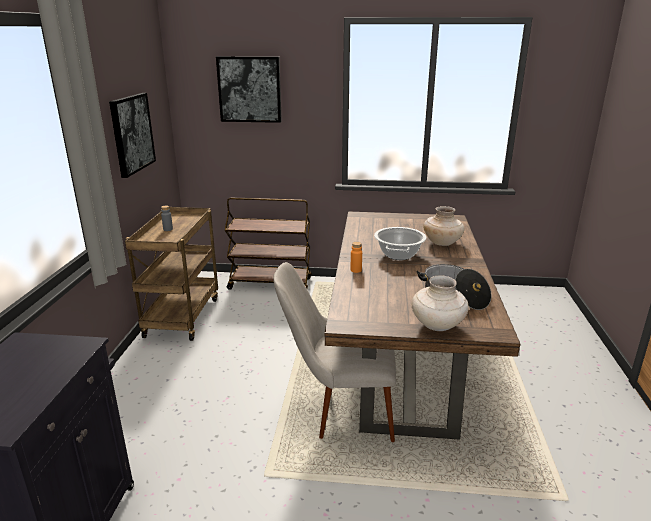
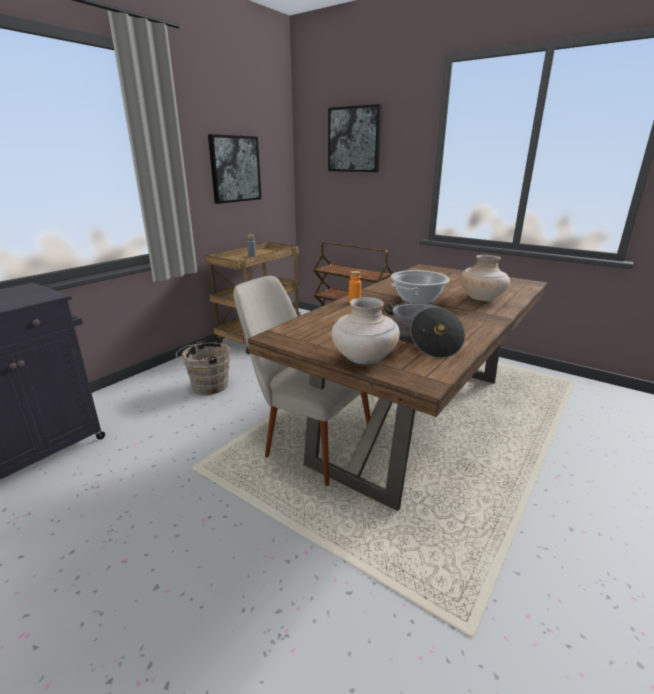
camera: 30 degrees right, 0 degrees up
(187, 391) = (207, 386): none -> brown bucket

